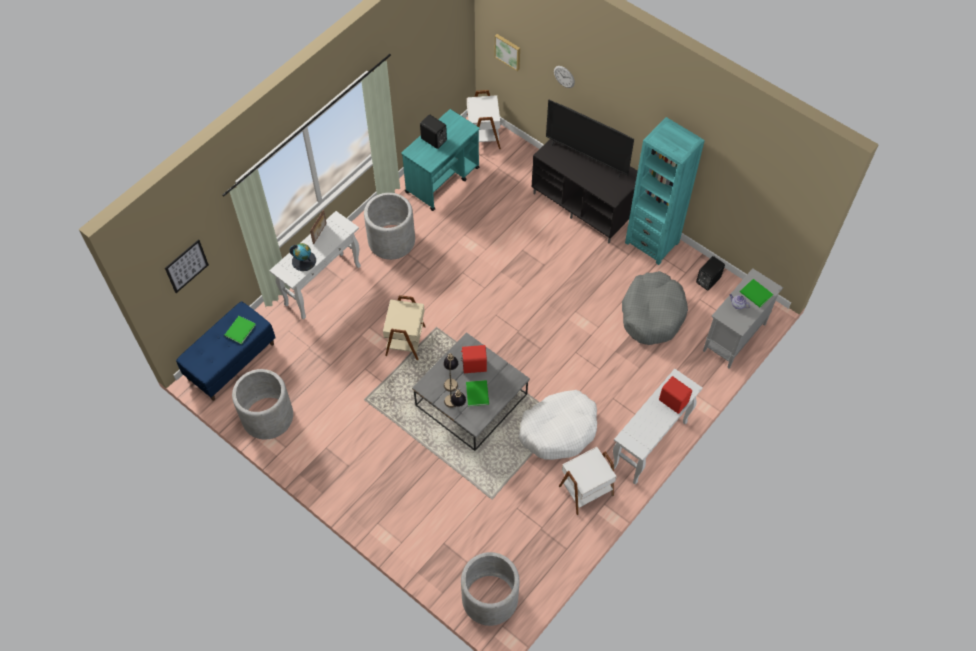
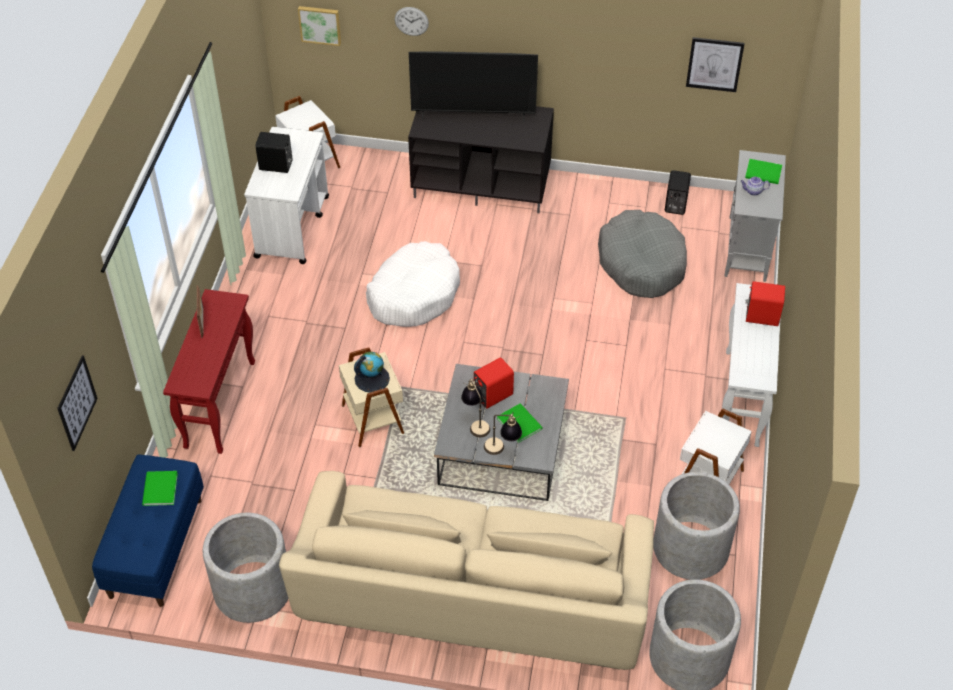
camera: 30 degrees left, 10 degrees down
(304, 260) = (203, 361): globe -> globe (372, 378)
(323, 285) = (220, 403): white console table -> red console table
(387, 489) = (472, 597): none -> beige sofa
(391, 240) = (275, 317): grey planter -> grey planter (690, 548)
(443, 179) = (292, 226): turquoise cart -> white cart
(559, 429) = (629, 430): white dog bed -> white dog bed (414, 294)
(652, 242) = (586, 192): turquoise bookcase -> none
(755, 200) = (714, 64): none -> picture

